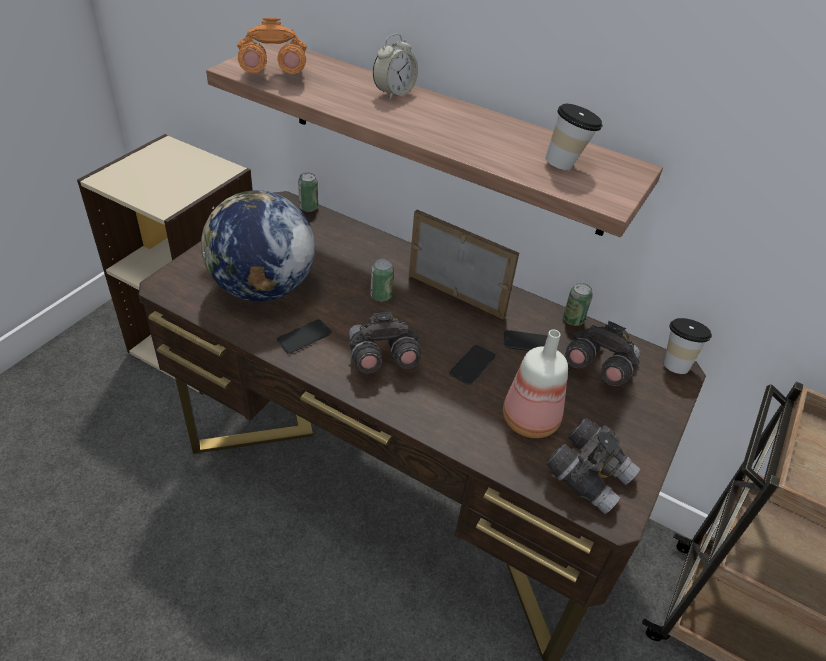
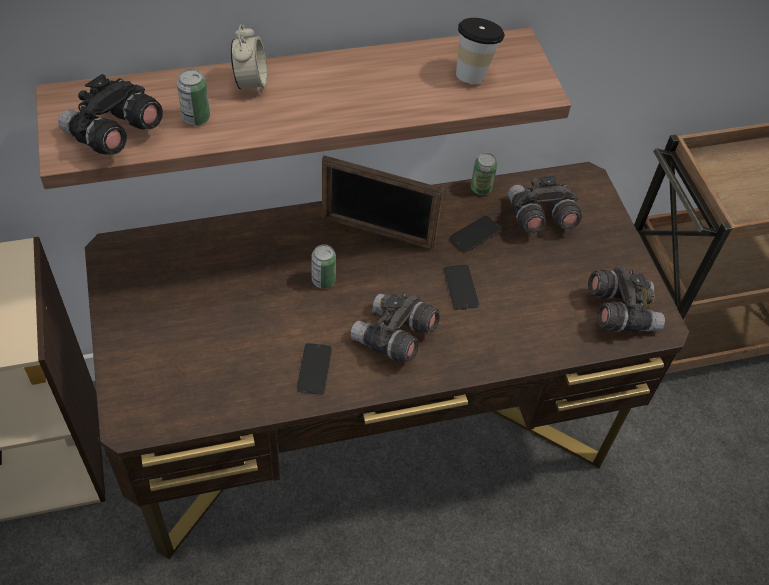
camera: 45 degrees left, 10 degrees up
(262, 289) = (220, 354): globe -> none
(273, 74) = (113, 135): orange binoculars -> black binoculars
(308, 207) = (145, 237): can -> can (196, 117)
(456, 295) = (377, 232): picture frame -> picture frame turned 150 degrees counterclockwise
(532, 420) = (546, 299): bottle -> none
(675, 363) = (579, 173): cup -> none

